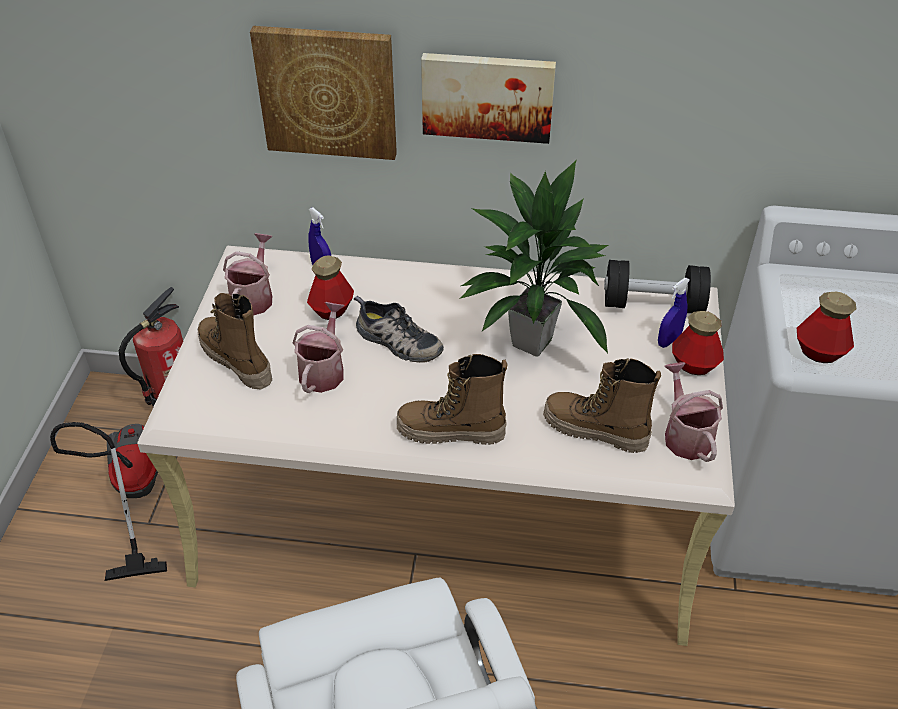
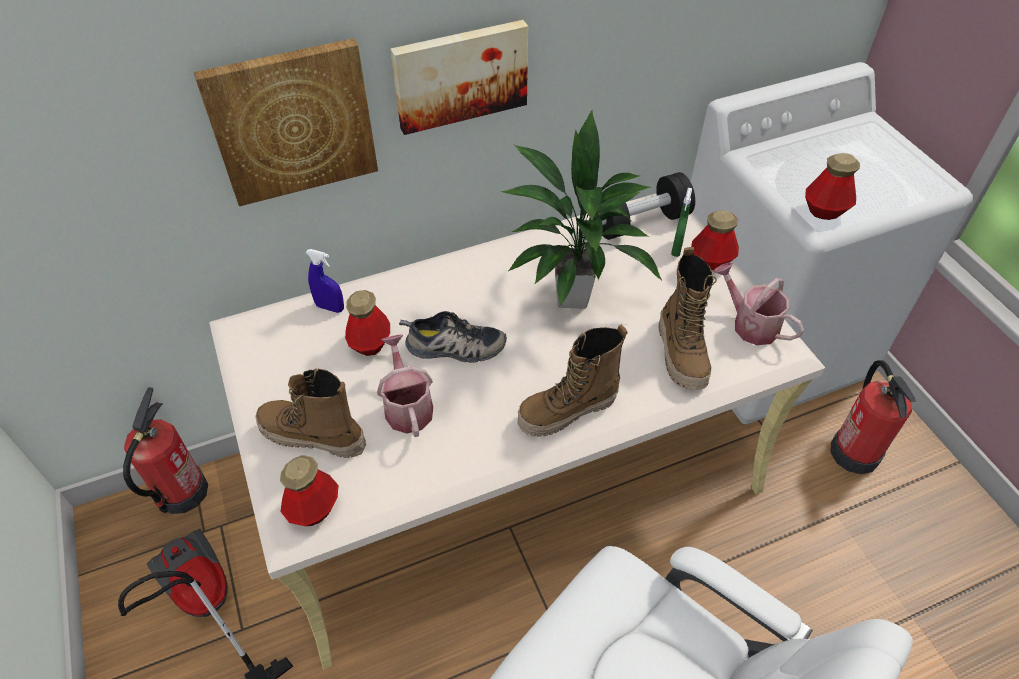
camera: 30 degrees left, 5 degrees up
(197, 413) = (314, 509): none -> bottle
(254, 296) = (281, 363): watering can -> none
(595, 431) = (682, 353): boot -> boot turned 90 degrees counterclockwise
(669, 340) = (676, 248): blue spray bottle -> green spray bottle
(822, 659) = (854, 452): none -> fire extinguisher

